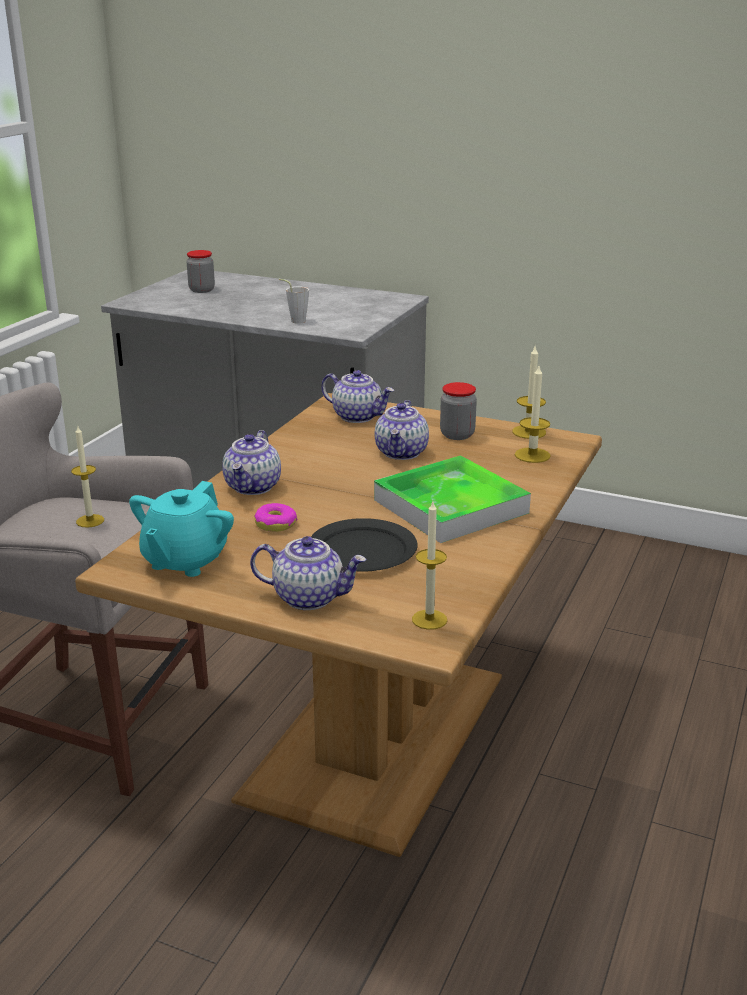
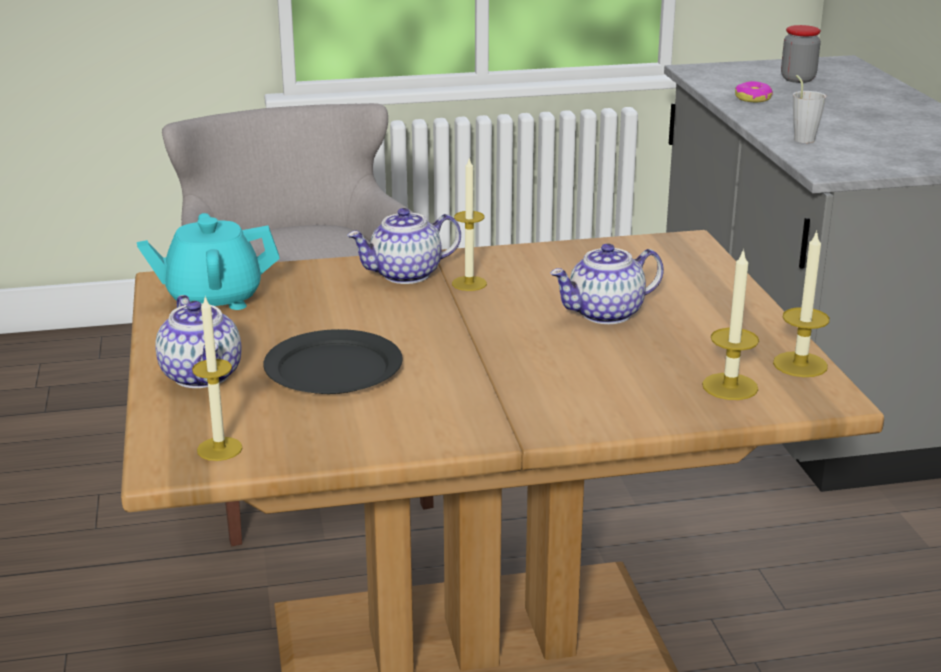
camera: 55 degrees right, 0 degrees up
(90, 521) = (316, 254): candle -> candle (469, 283)
(275, 524) = (338, 311): donut -> donut (753, 98)
(358, 416) = (664, 263): teapot -> none
(450, 506) = (505, 381): tray -> none
(457, 435) = (710, 327): jar -> none

